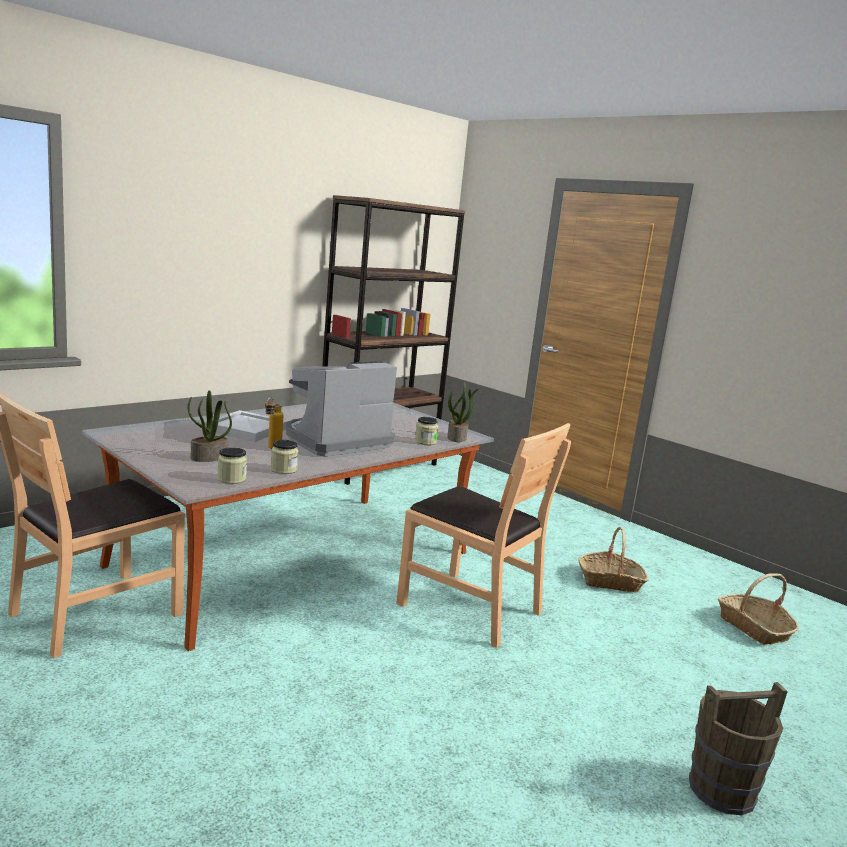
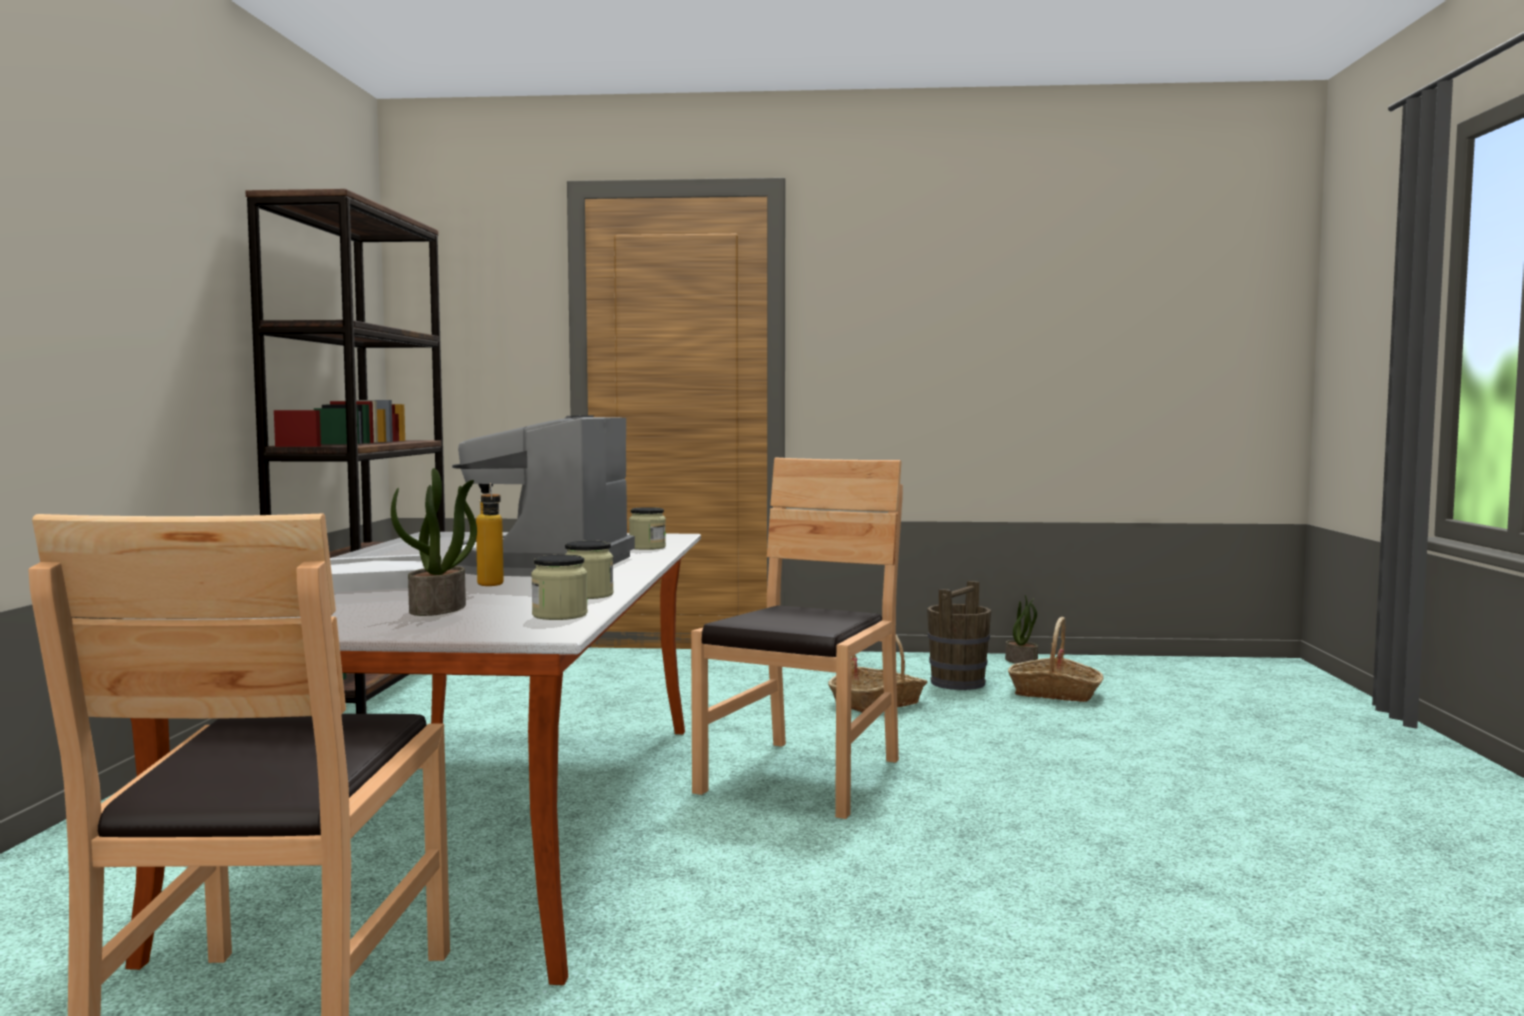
camera: 40 degrees left, 10 degrees down
(457, 438) = (666, 539): potted plant -> potted plant (1022, 661)
(470, 607) = (803, 777): brown chair -> brown chair turned 60 degrees counterclockwise
(721, 790) = (1284, 812): brown bucket -> brown bucket (957, 683)

